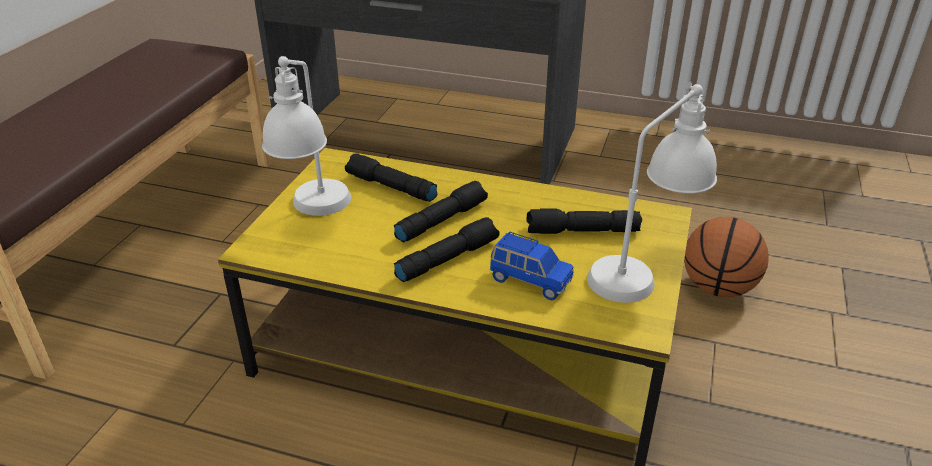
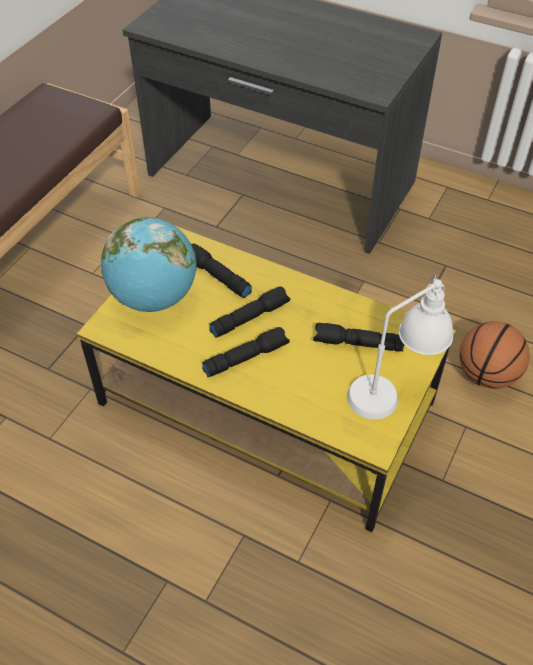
camera: 10 degrees right, 15 degrees up
(315, 214) = (154, 297): white table lamp -> globe
(529, 281) = (302, 388): blue toy car -> none

